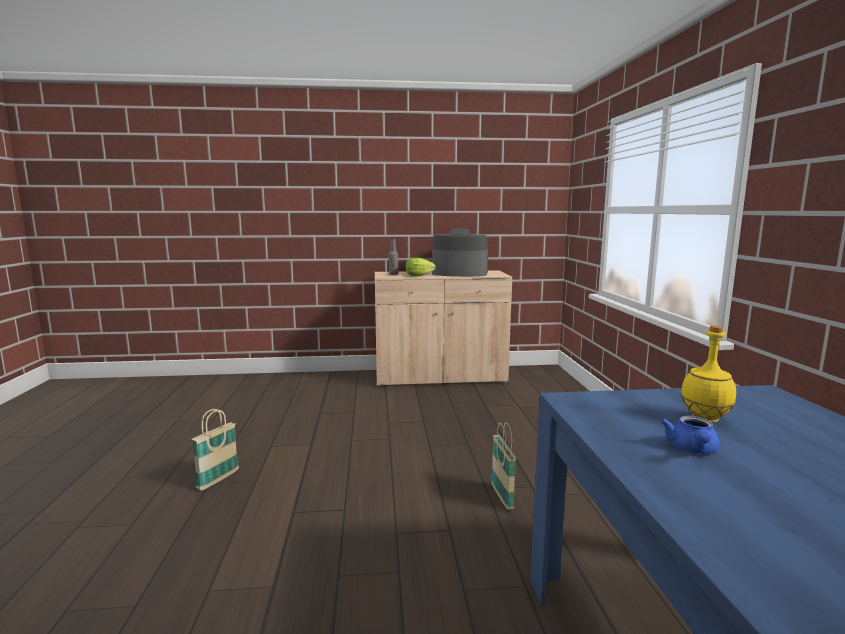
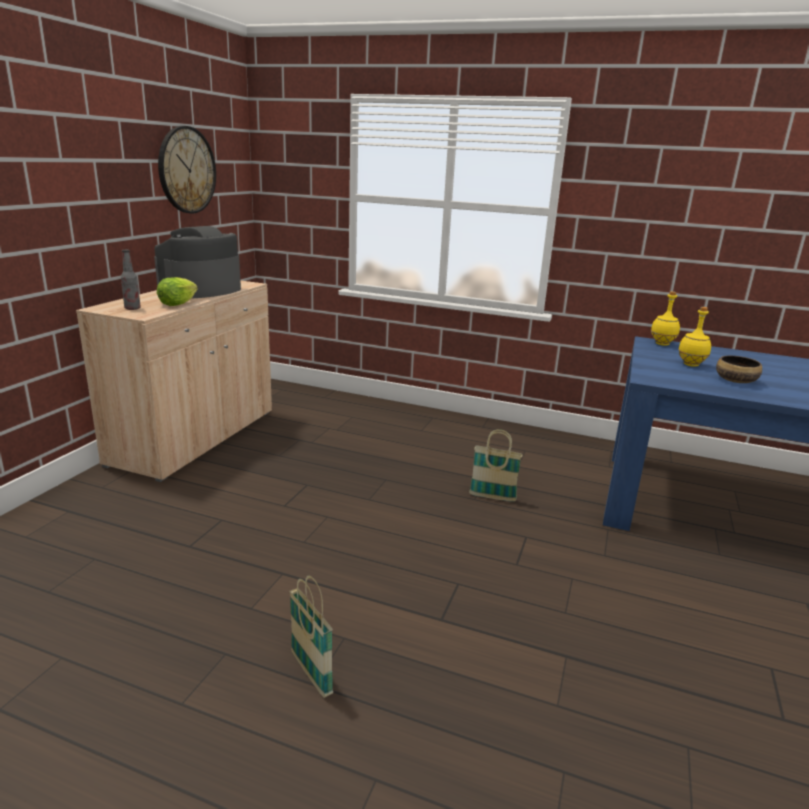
camera: 65 degrees left, 10 degrees up
(488, 194) = (186, 170): none -> wall clock
(692, 450) = (736, 380): blue teapot -> bowl
(775, 399) = (662, 344): none -> yellow bottle

